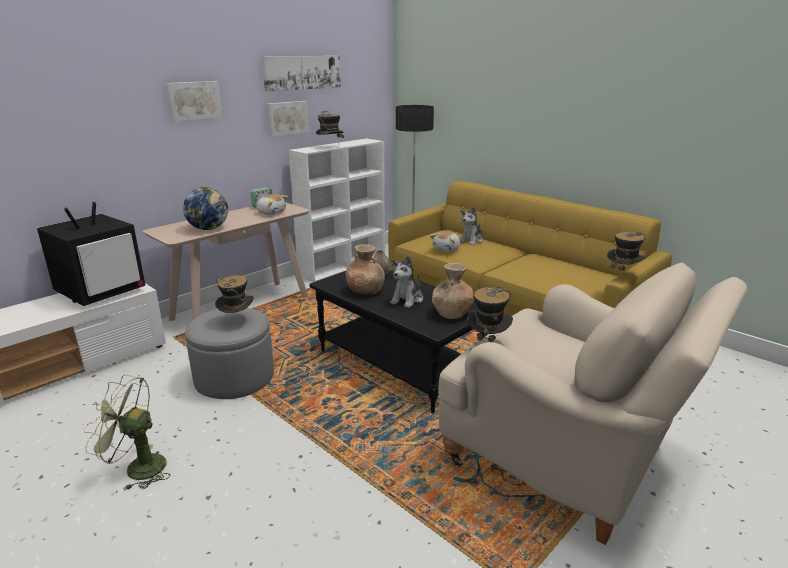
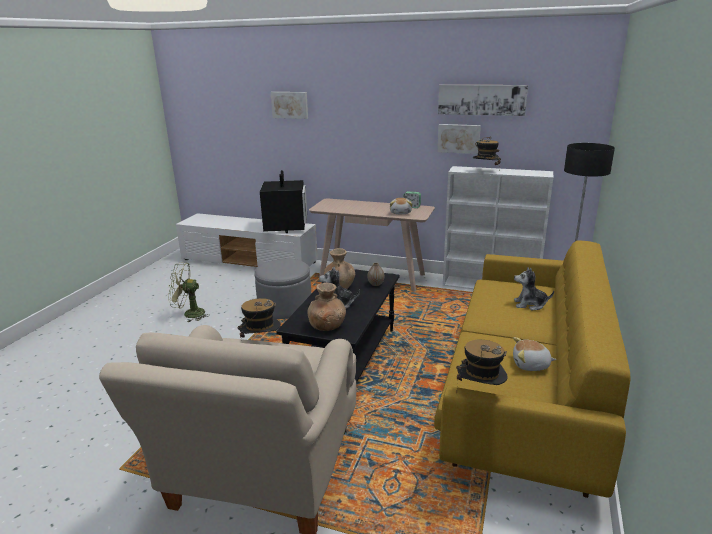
camera: 65 degrees right, 0 degrees up
(102, 292) = (285, 227): television -> television turned 105 degrees counterclockwise
(137, 468) = (189, 314): green fan -> green fan turned 75 degrees counterclockwise
(194, 100) = (376, 116): picture -> picture (290, 105)
(208, 228) = (346, 209): globe -> none
(237, 321) = (282, 269): hat -> none
(447, 249) = (490, 299): plush toy -> plush toy (531, 365)

